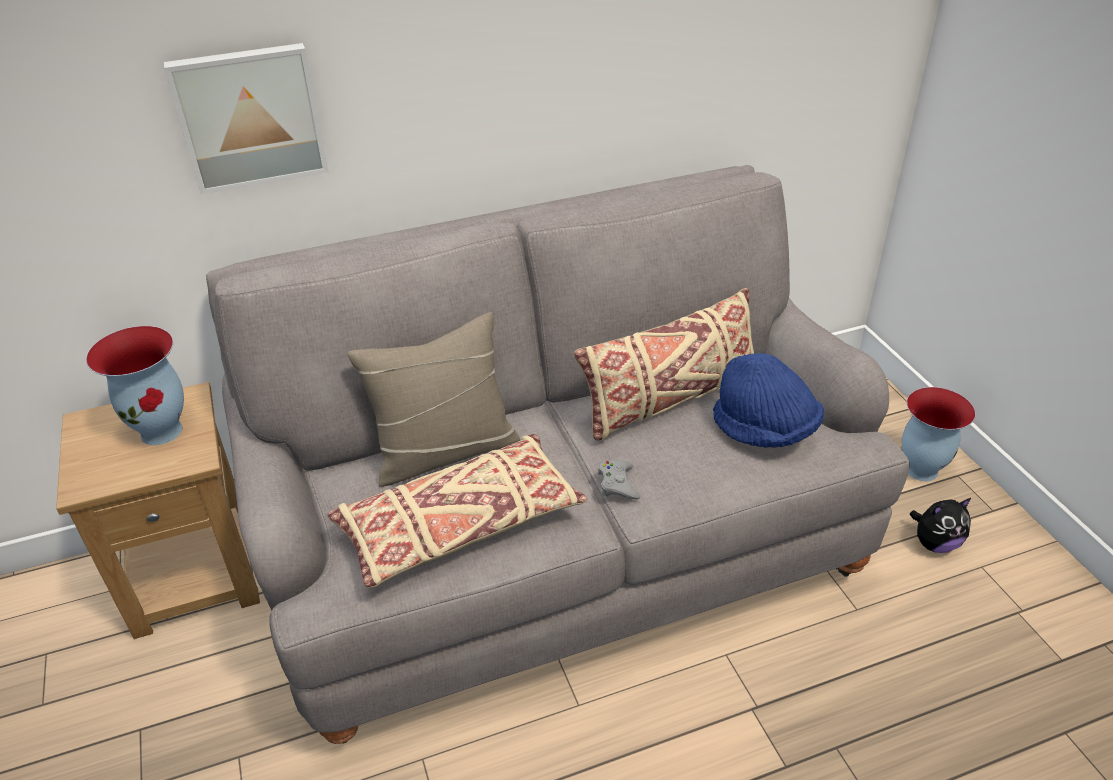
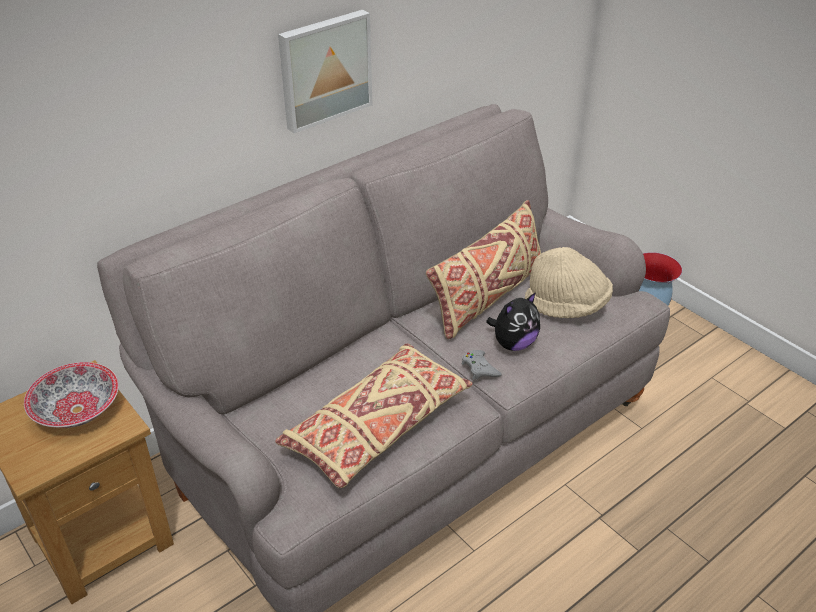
camera: 20 degrees left, 0 degrees up
(163, 430) = (78, 409): vase -> bowl
(249, 117) = (126, 121): picture -> picture (324, 69)
(445, 452) = (333, 374): beige pillow -> none
(764, 430) = (567, 306): blue hat -> beige hat
(935, 543) = (675, 368): plush toy -> plush toy (513, 343)

